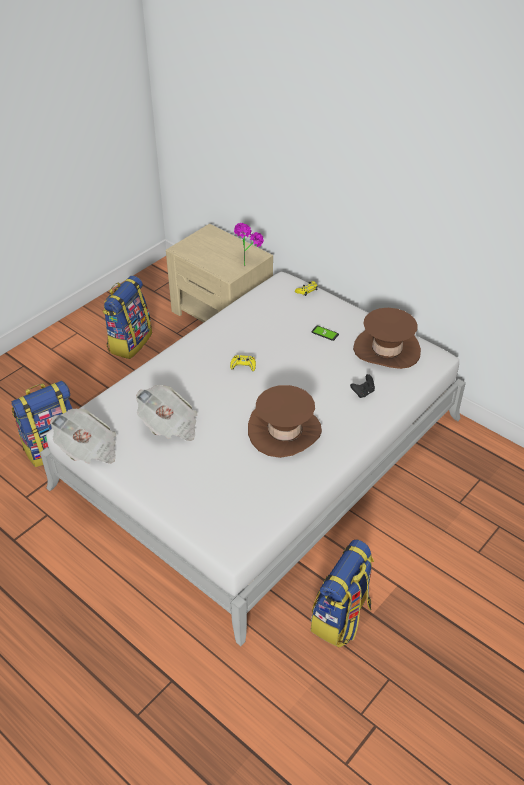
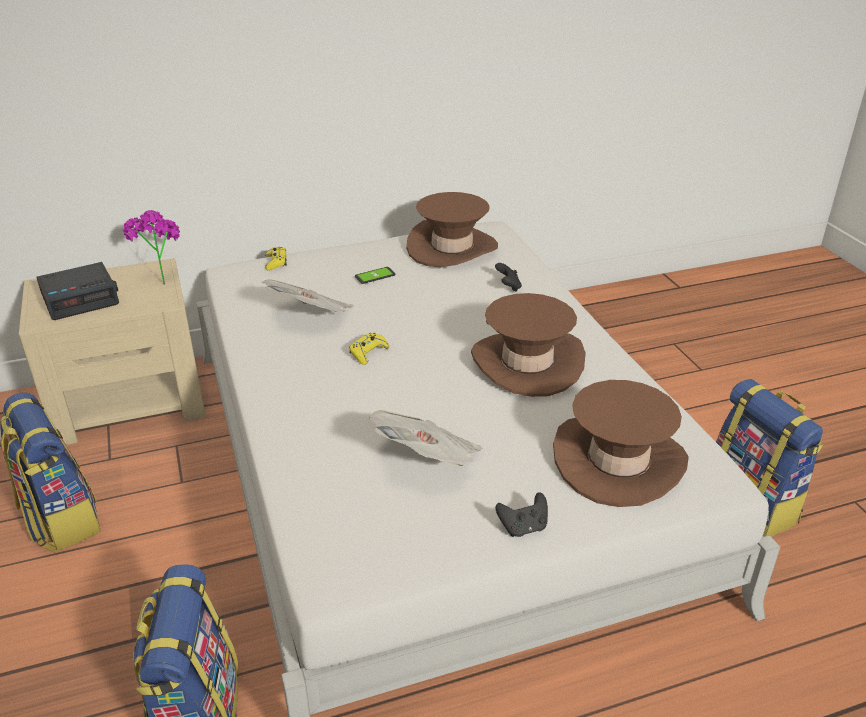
camera: 60 degrees left, 10 degrees down
(88, 449) = (402, 575): newspaper -> newspaper (311, 316)
(144, 478) = (523, 527): none -> black game controller
(208, 248) = (80, 298): none -> alarm clock
(219, 499) = (618, 462): none -> brown hat

